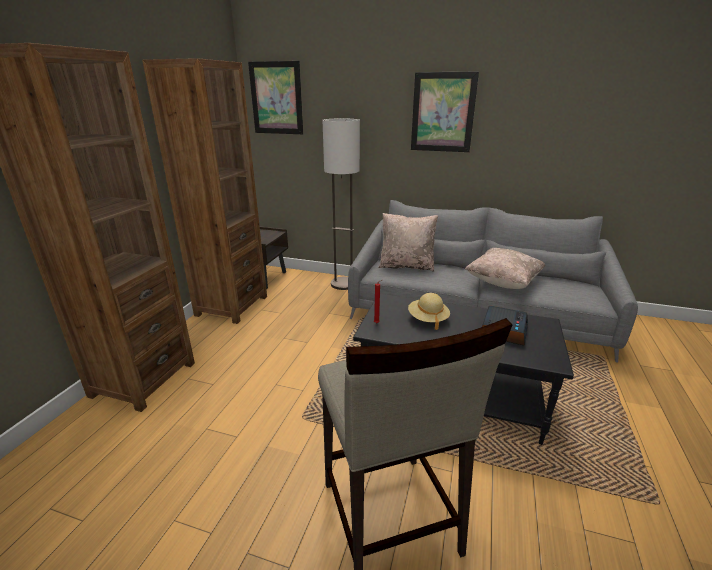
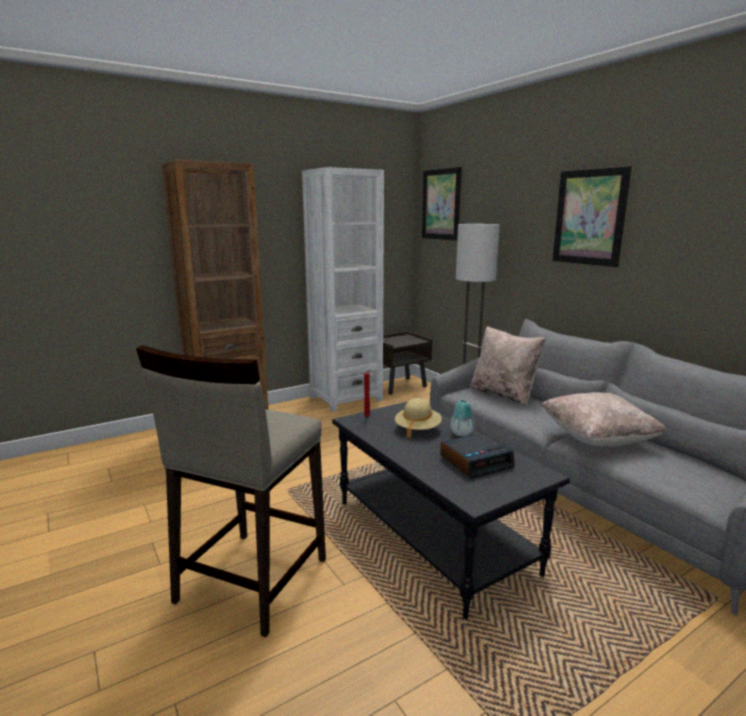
camera: 40 degrees right, 10 degrees down
(232, 306) = (346, 398): brown bookcase -> white bookcase
(458, 311) = (461, 433): none -> vase

